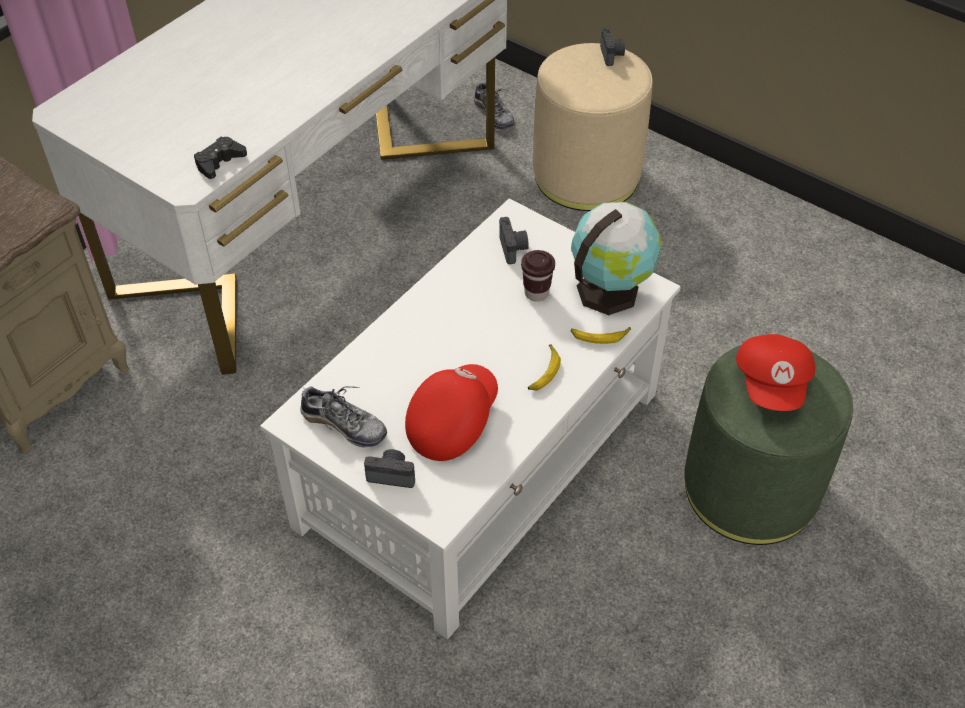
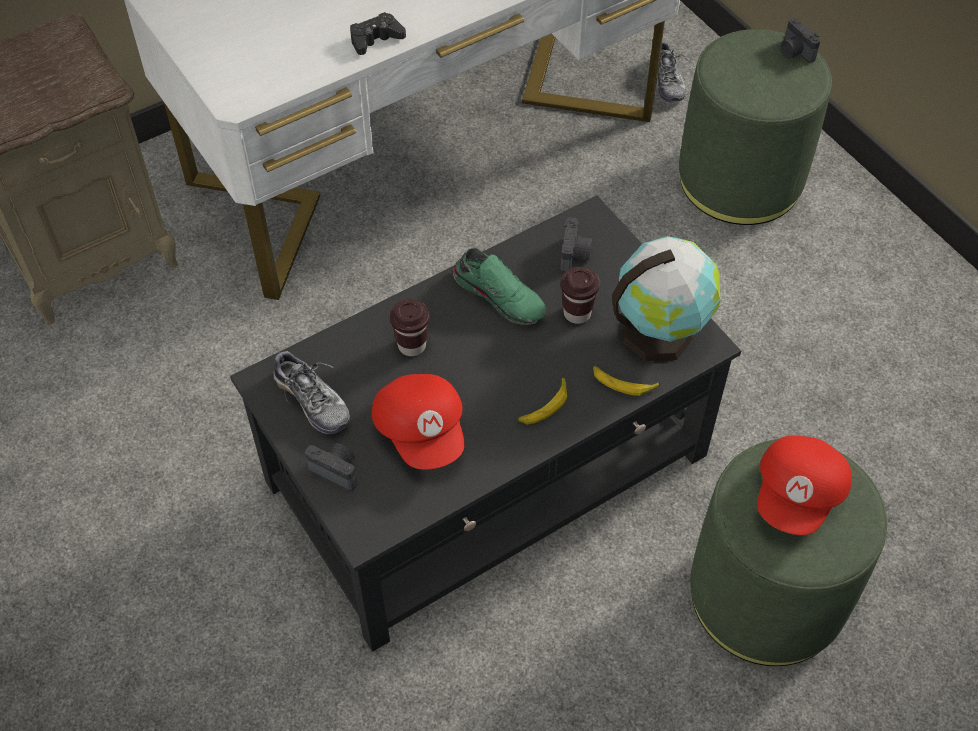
camera: 20 degrees right, 5 degrees up
(219, 162) = (281, 82): black game controller -> black game controller (375, 39)
(410, 356) = (412, 345): none -> brown cup
(451, 421) = (423, 431): red cap -> red cap turned 105 degrees clockwise
(467, 296) = (501, 295): none -> green shoe
(482, 457) = (490, 468): white coffee table -> black coffee table
(586, 175) = (740, 179): beige ottoman -> green ottoman
(612, 55) = (794, 52): camera -> camera turned 135 degrees clockwise

